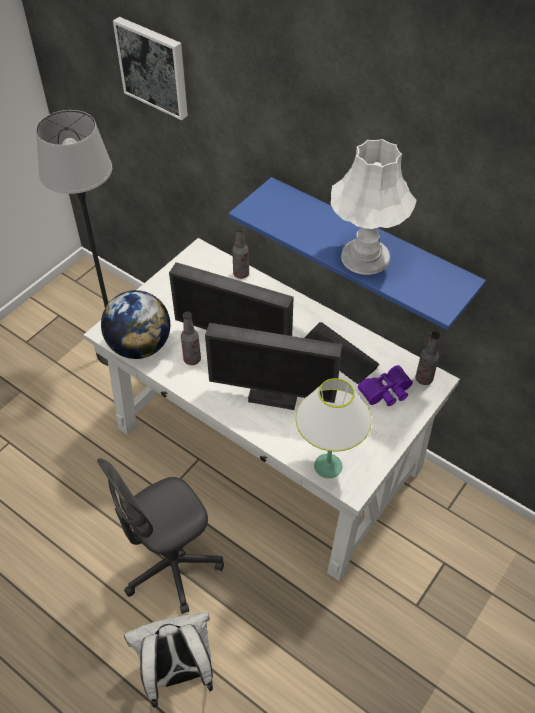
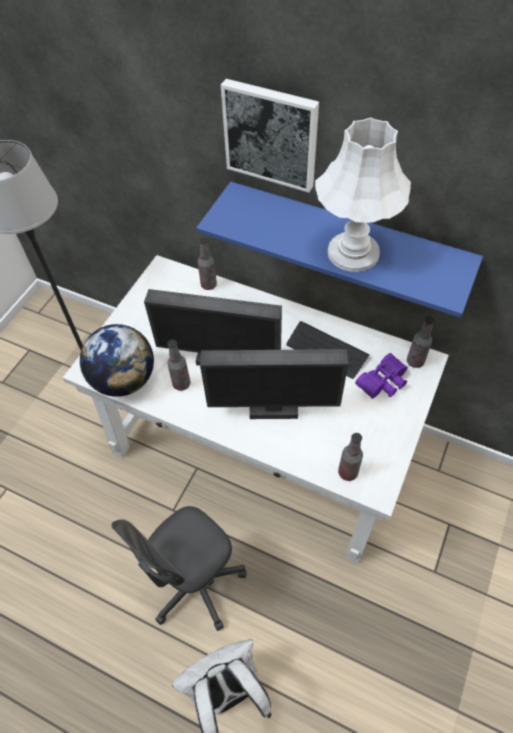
camera: 10 degrees left, 5 degrees up
(154, 67) = (82, 79): picture -> picture (271, 134)
(328, 466) = (347, 472): white table lamp -> bottle

